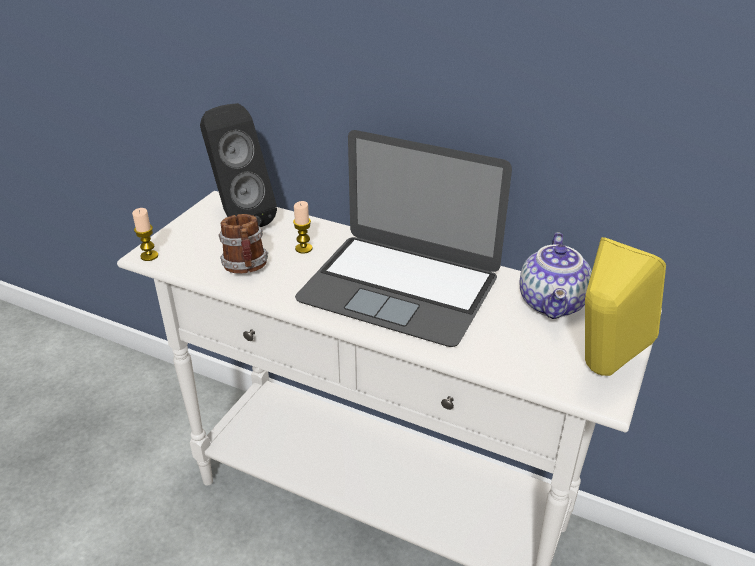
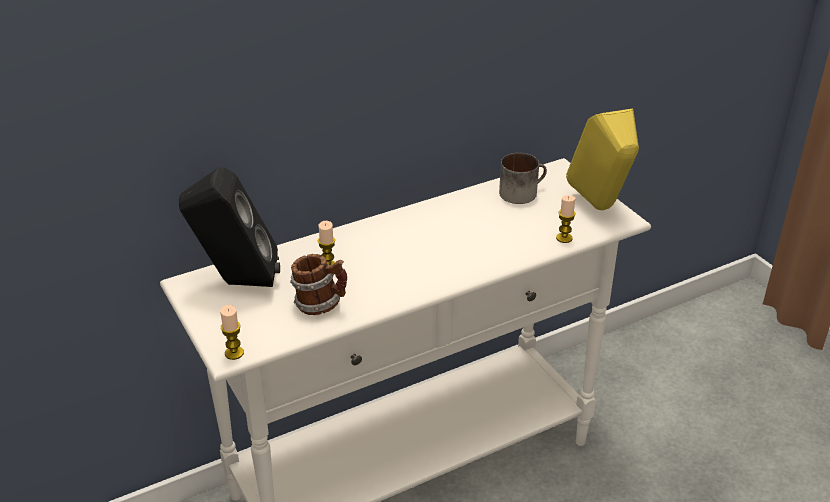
camera: 55 degrees left, 0 degrees up
(399, 287) = (434, 243): laptop -> none
(509, 366) = (564, 238): none -> candle
(553, 304) = (521, 192): teapot -> mug

